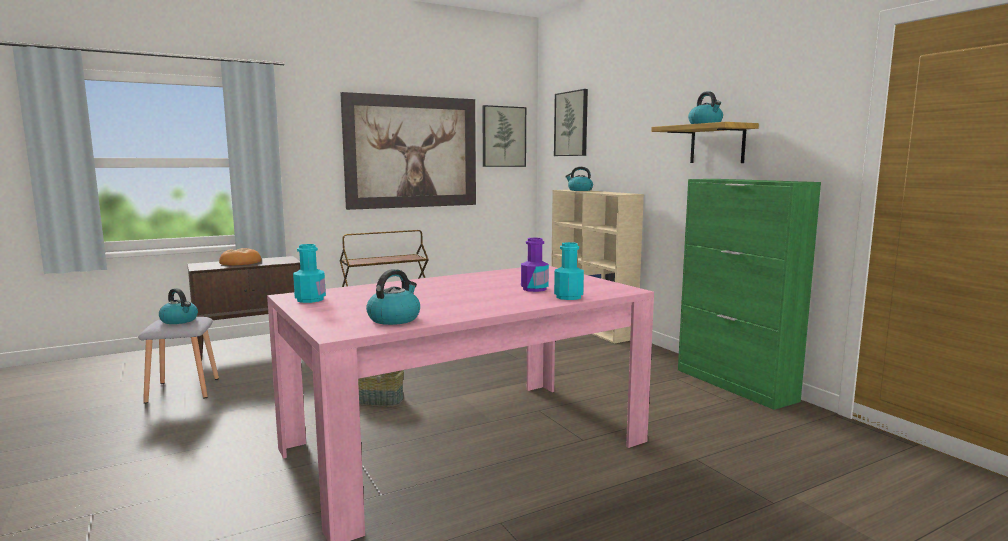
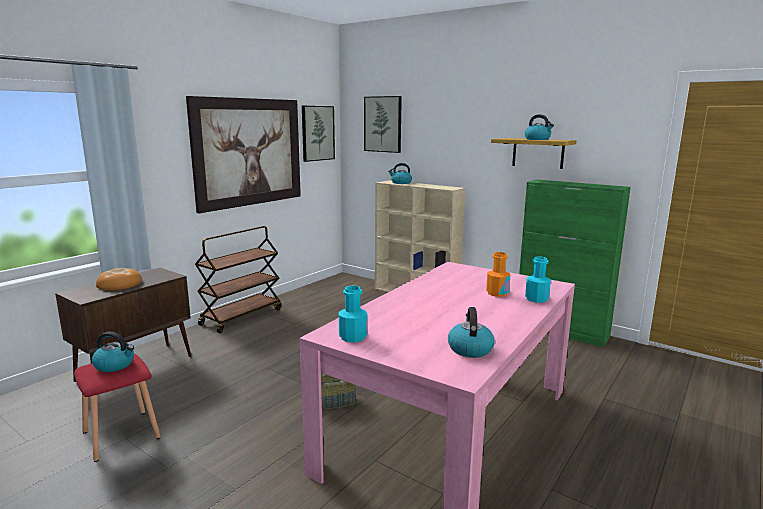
camera: 25 degrees left, 5 degrees up
(182, 390) = (120, 434): grey stool -> red stool
(534, 289) = (497, 293): purple bottle -> orange bottle

